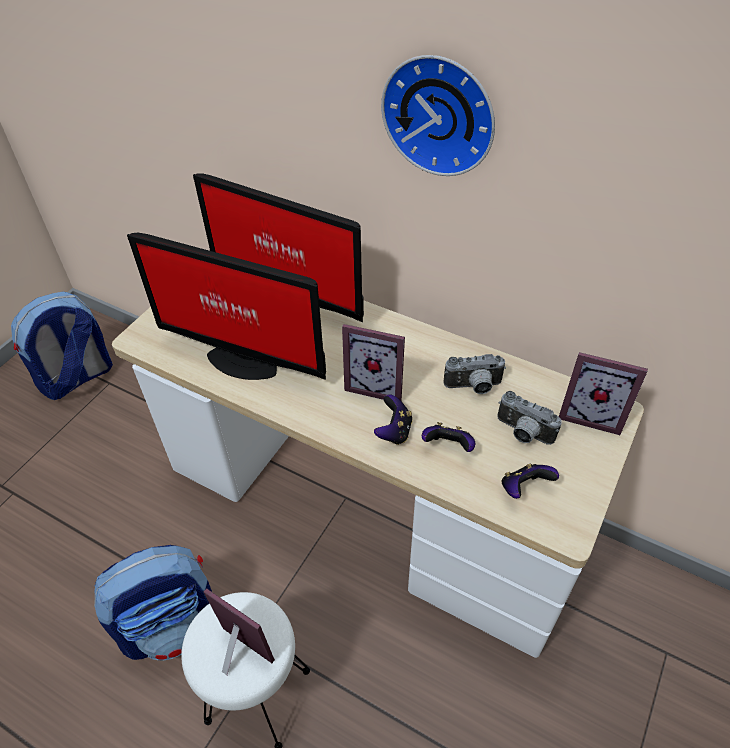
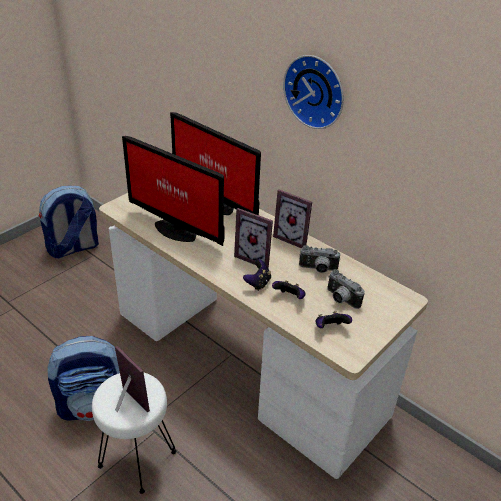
camera: 10 degrees right, 10 degrees down
(591, 414) = (390, 297): picture frame -> picture frame (294, 238)

